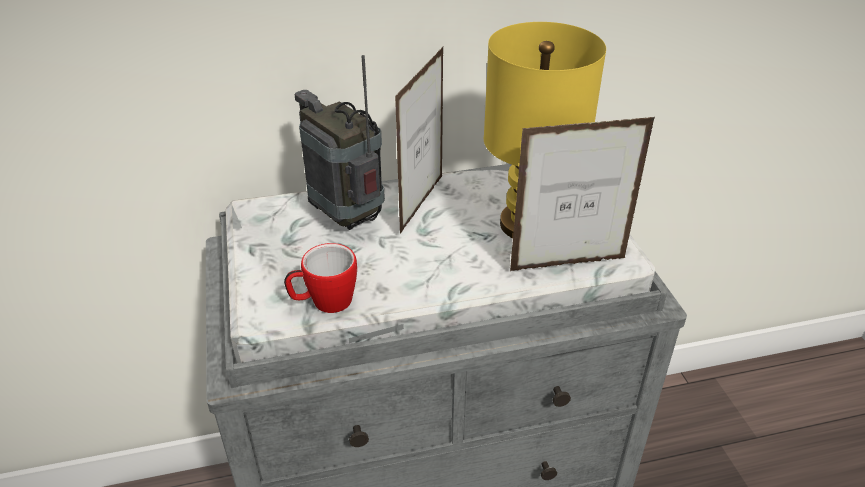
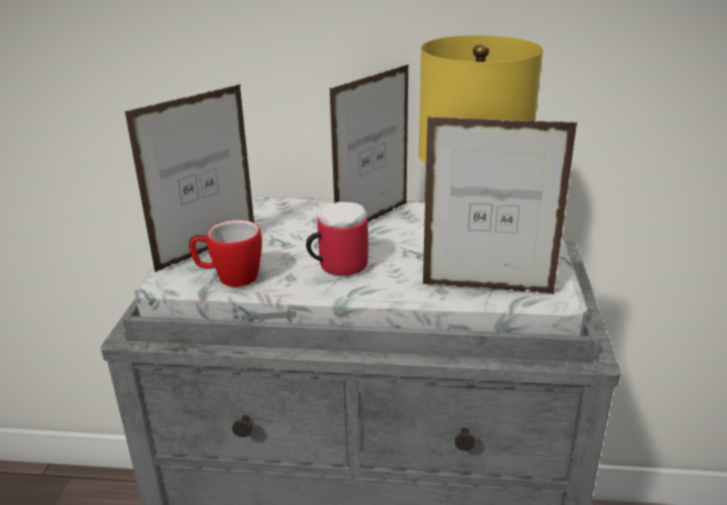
camera: 20 degrees right, 10 degrees down
(280, 274) = (208, 251): none -> picture frame
(347, 218) = (296, 221): radio -> none
(418, 265) = (336, 265): none -> mug

